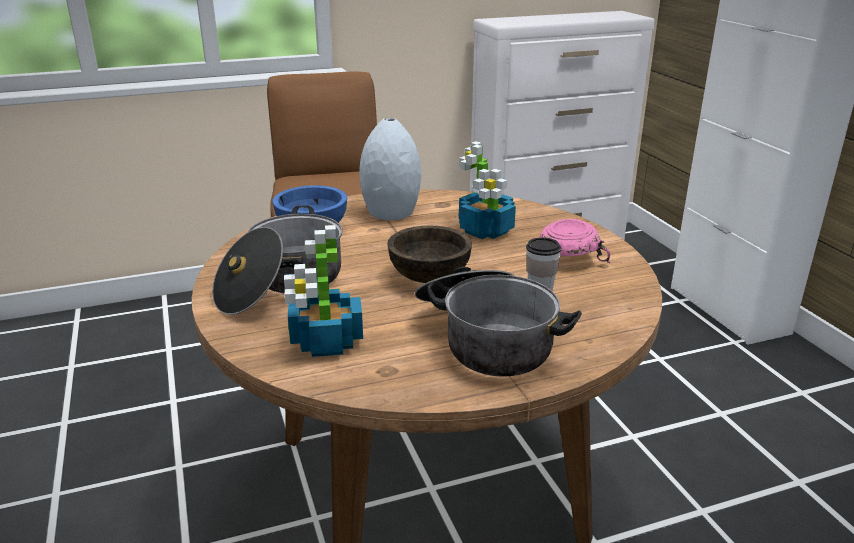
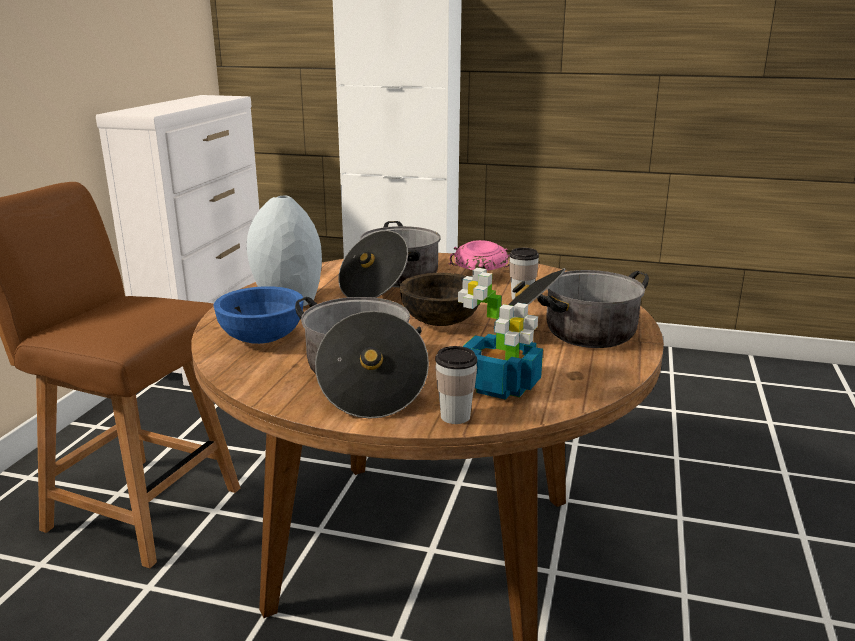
camera: 55 degrees left, 5 degrees down
(250, 340) = (455, 416): none -> cup
(486, 230) = (391, 282): potted plant -> cooking pot

